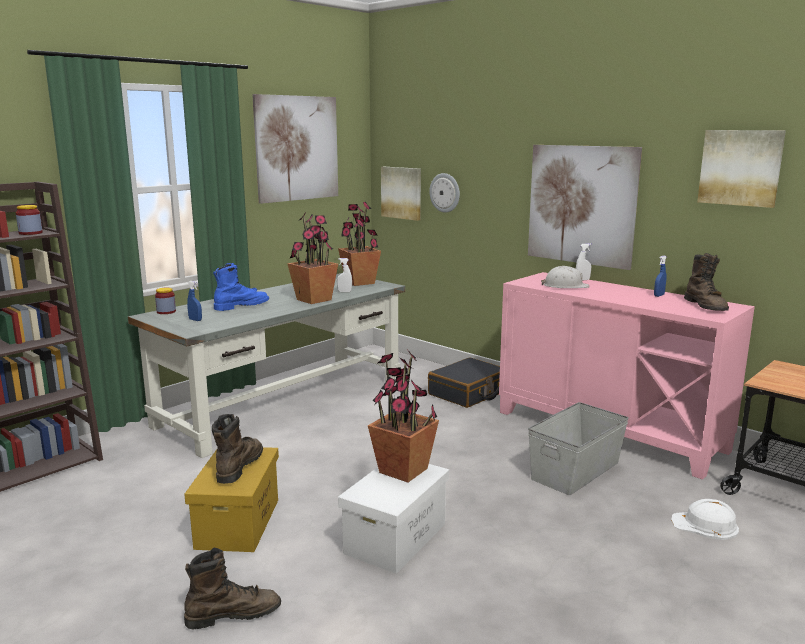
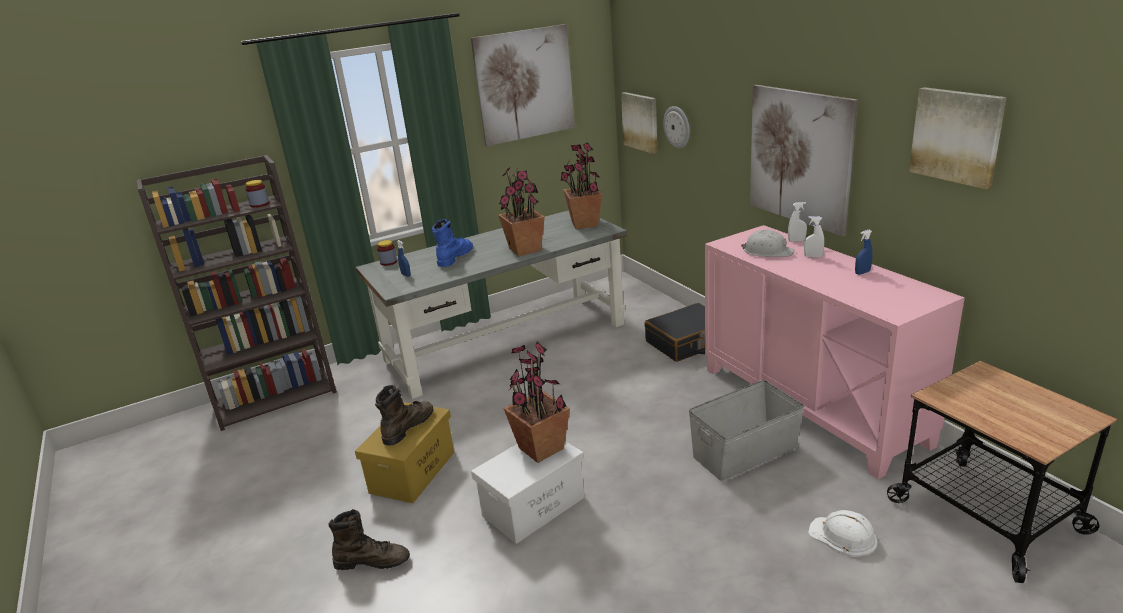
camera: 20 degrees right, 10 degrees up
(241, 306) = (455, 257): blue boot -> blue boot turned 45 degrees counterclockwise
(344, 292) = (561, 238): white spray bottle -> white spray bottle (813, 256)
(706, 306) = (902, 295): brown boot -> none

